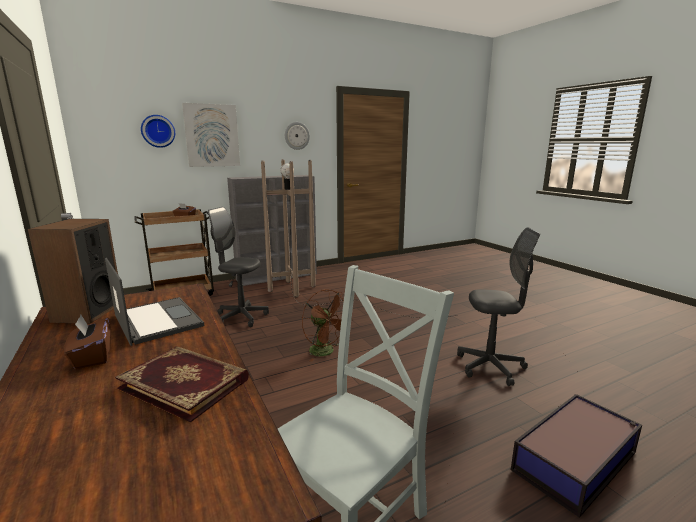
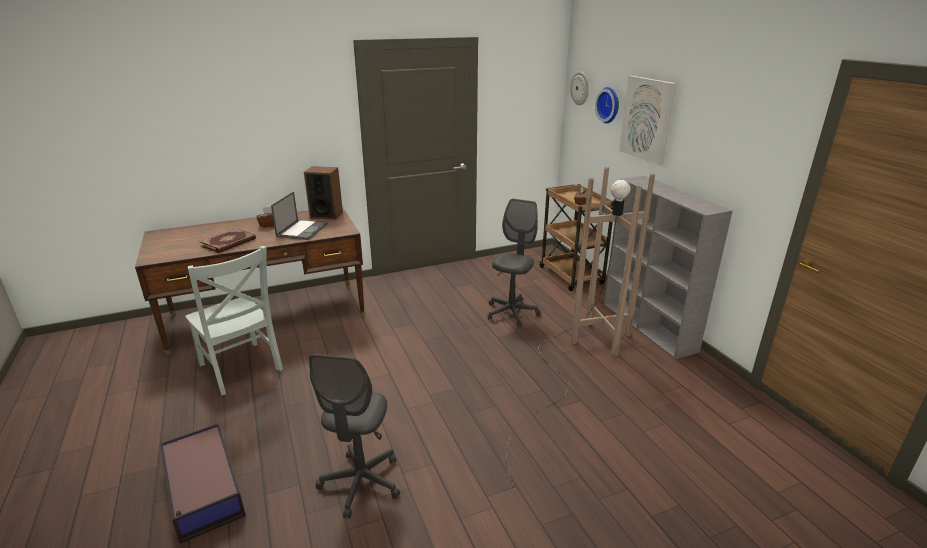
camera: 95 degrees right, 10 degrees up
(157, 320) = (302, 230): laptop -> laptop turned 45 degrees counterclockwise
(296, 135) = (741, 143): wall clock -> wall clock (580, 88)
(326, 352) = (426, 363): brown fan -> none

